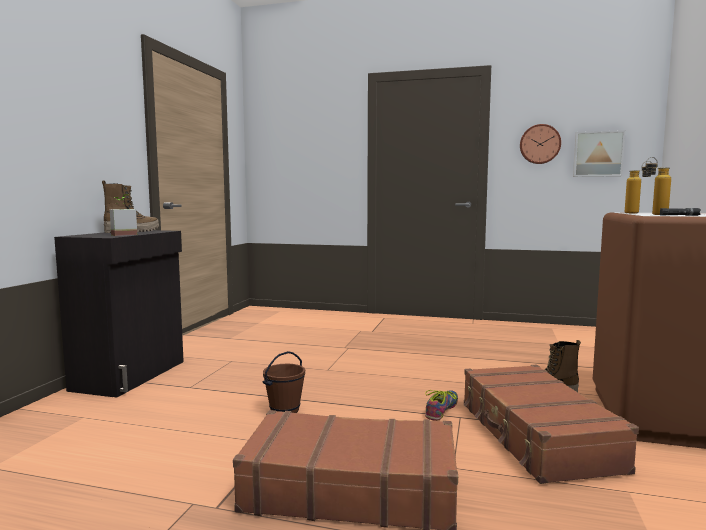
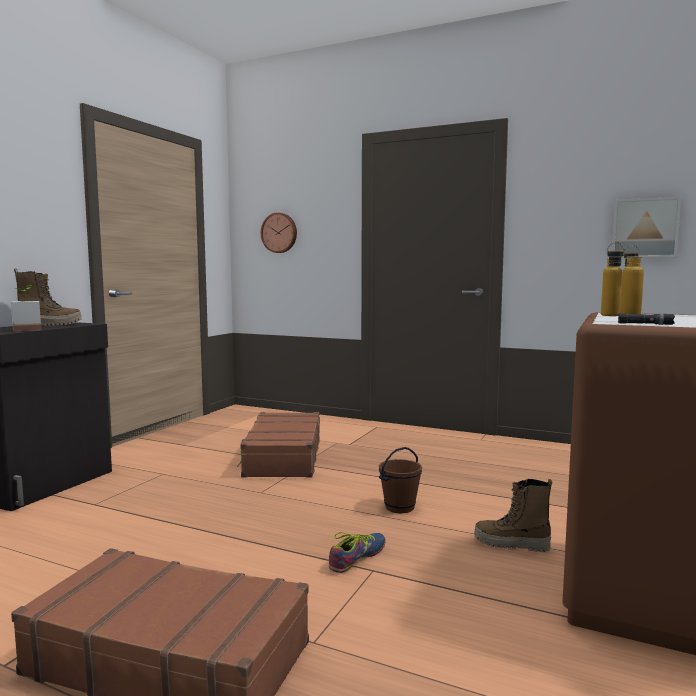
camera: 10 degrees right, 0 degrees up
(284, 410) = (173, 542): brown bucket -> brown bucket (399, 507)
(535, 436) = (451, 607): brown suitcase -> brown suitcase (282, 457)
(540, 144) = (568, 216): wall clock -> wall clock (279, 233)

